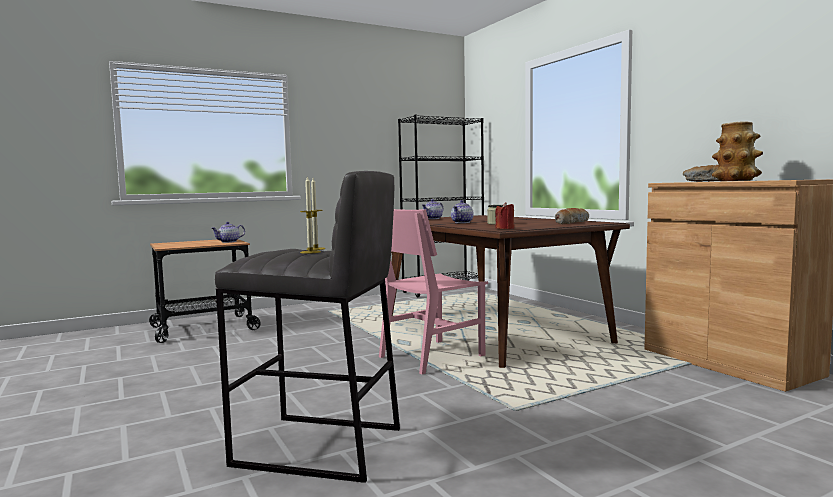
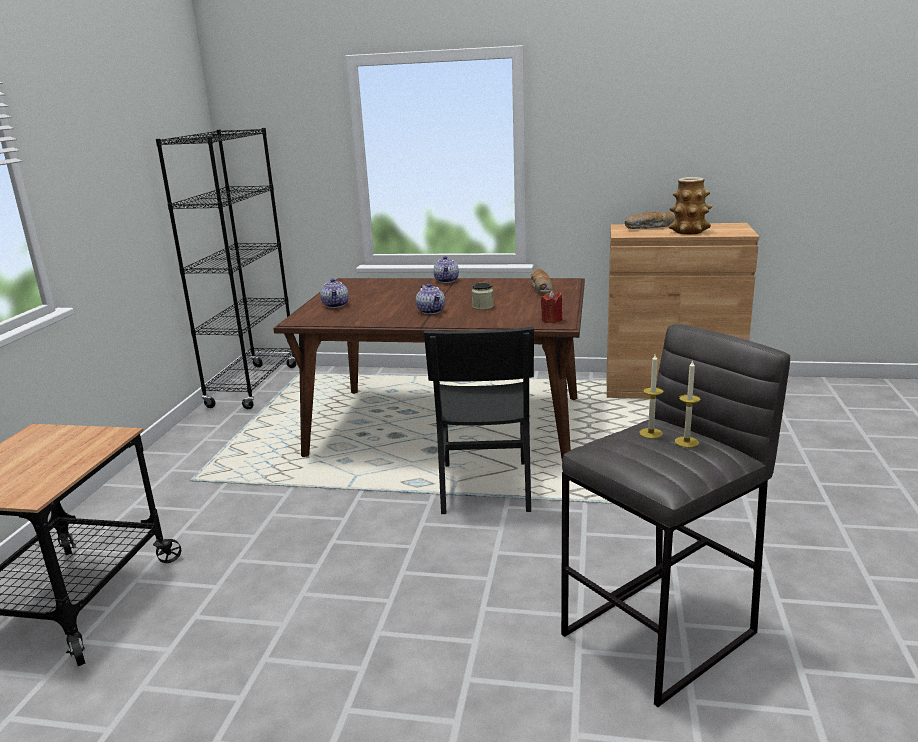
camera: 50 degrees left, 15 degrees up
(229, 242) = (85, 438): teapot -> teapot (447, 280)
(431, 356) = (485, 487): pink chair -> black chair

